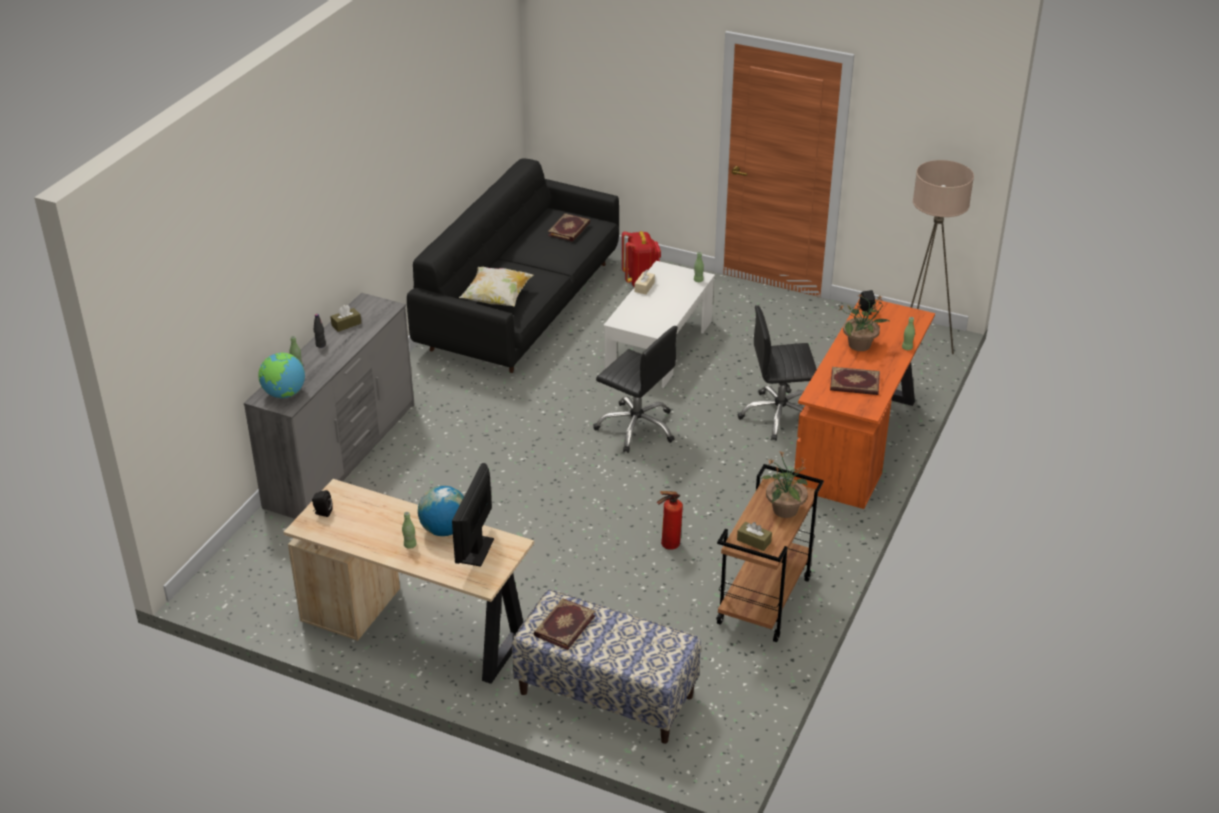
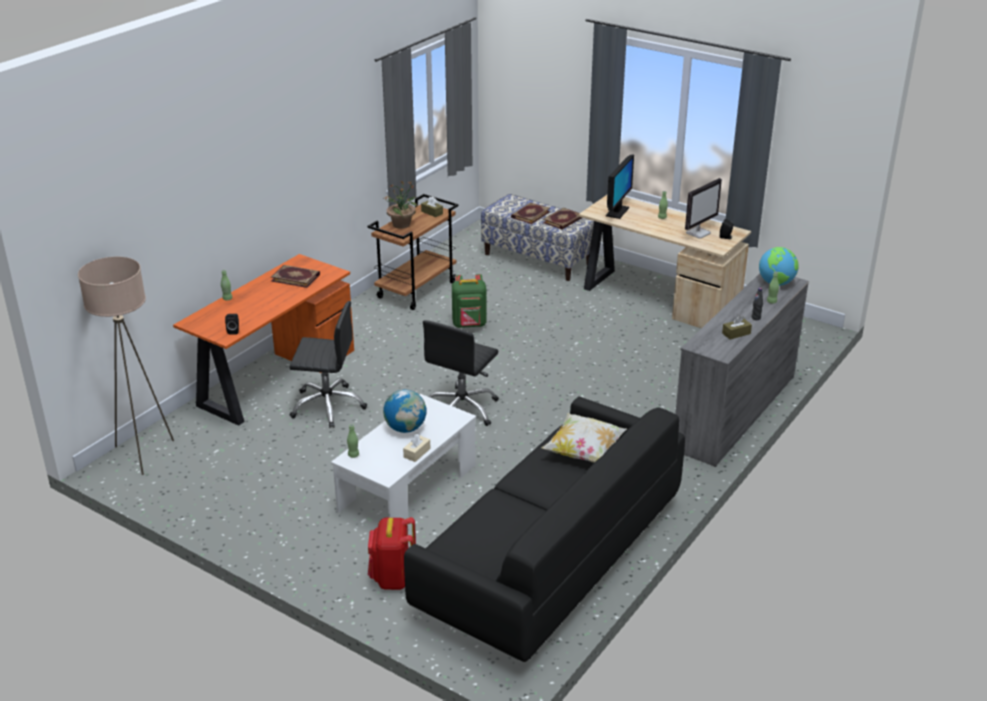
camera: 170 degrees left, 5 degrees down
(360, 517) = (698, 233): none -> monitor
(444, 529) = (639, 223): globe -> globe (405, 428)
(569, 229) = (480, 539): book -> book (530, 214)
(637, 427) = (462, 409): black office chair -> black office chair turned 105 degrees counterclockwise
(667, 545) = (469, 325): fire extinguisher -> green backpack
(860, 345) = (265, 304): potted plant -> none

